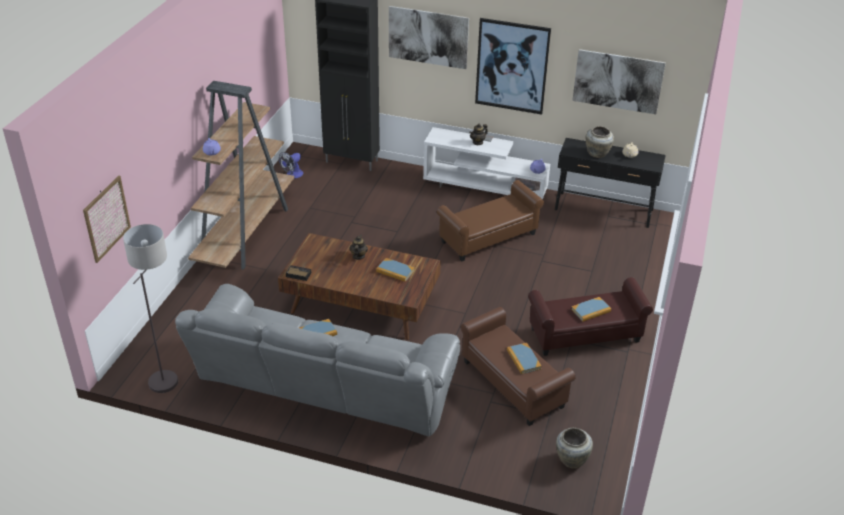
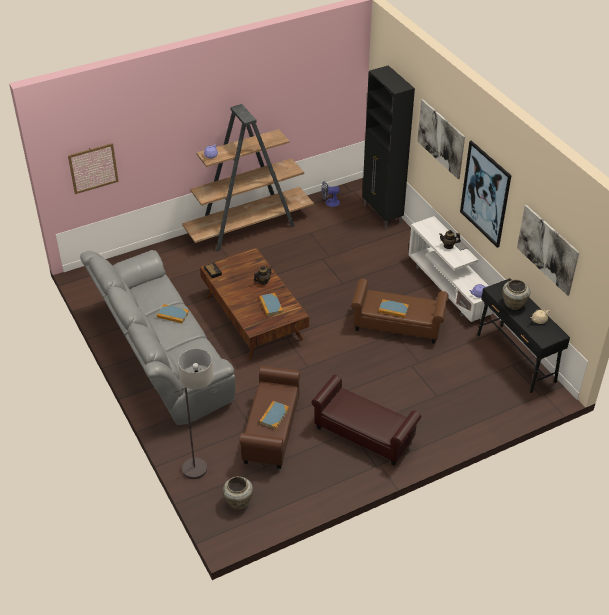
camera: 45 degrees right, 5 degrees up
(167, 376) = (97, 292): grey floor lamp -> grey floor lamp (201, 466)
(591, 310) = (365, 416): book -> book (393, 309)

